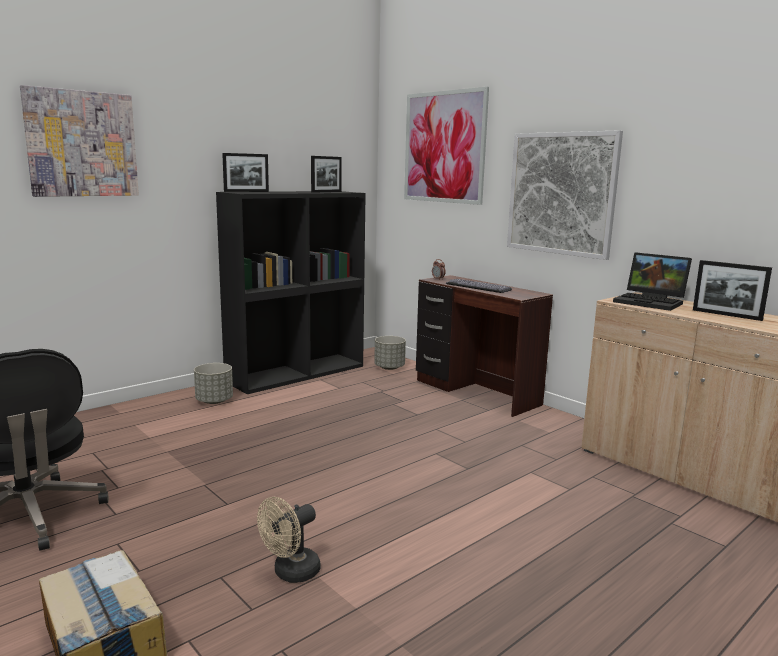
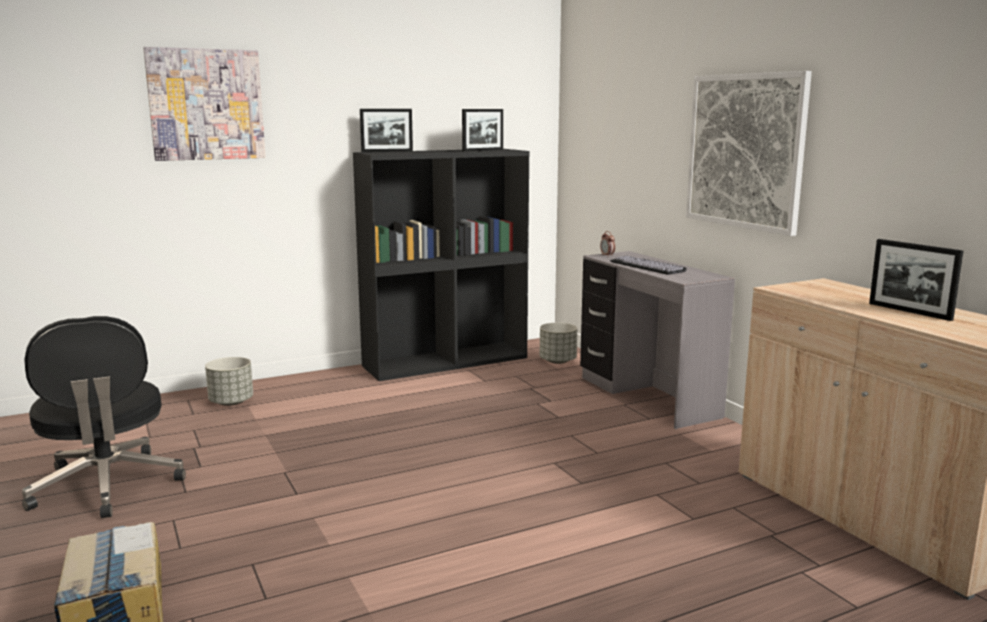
camera: 15 degrees right, 0 degrees up
(214, 401) = (340, 386): grey planter -> grey planter (231, 402)
(291, 573) = (322, 569): beige fan -> none
(444, 147) = (624, 94): picture -> none
(475, 393) = (646, 397): brown desk -> grey desk
(651, 302) = (826, 292): laptop -> none

